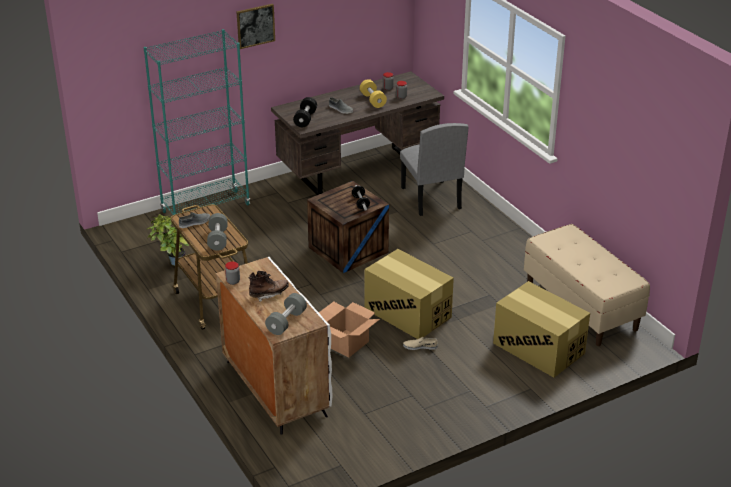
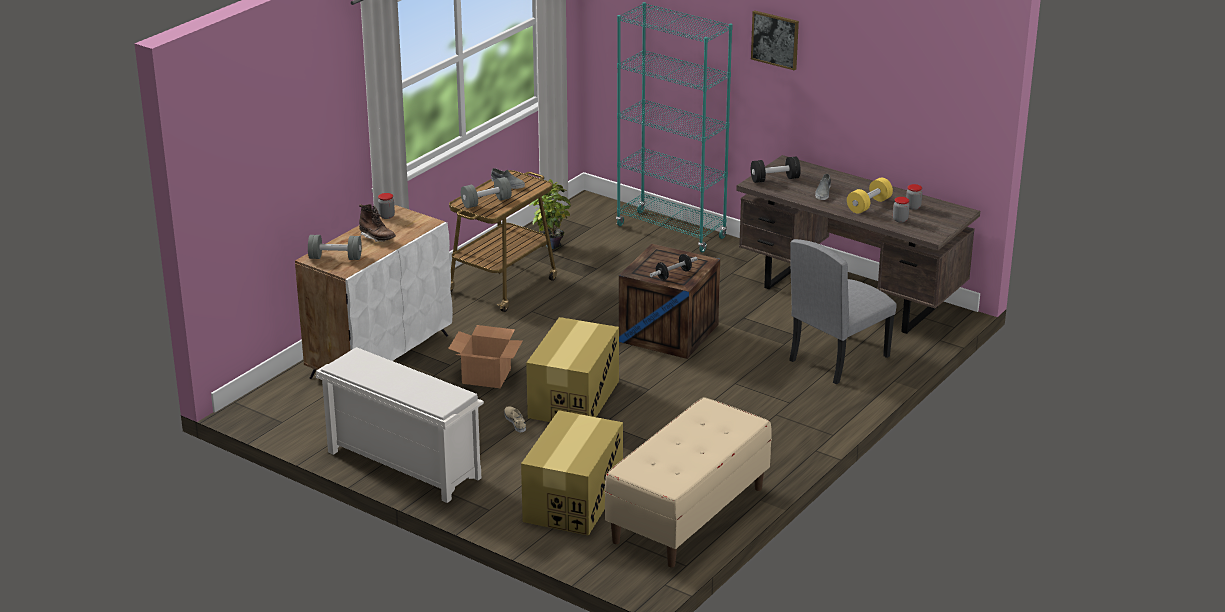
camera: 65 degrees right, 5 degrees down
(446, 415) = (401, 465): none -> white shoe rack

